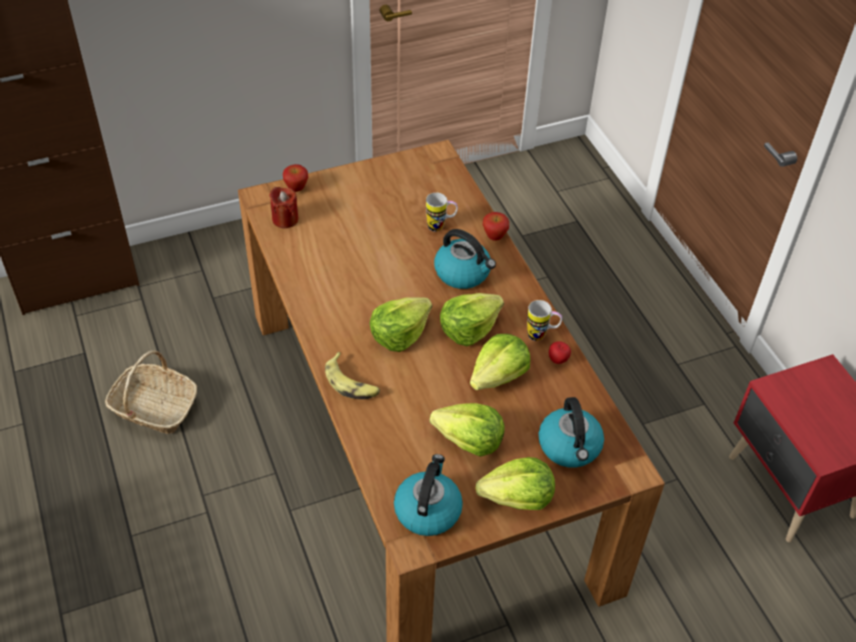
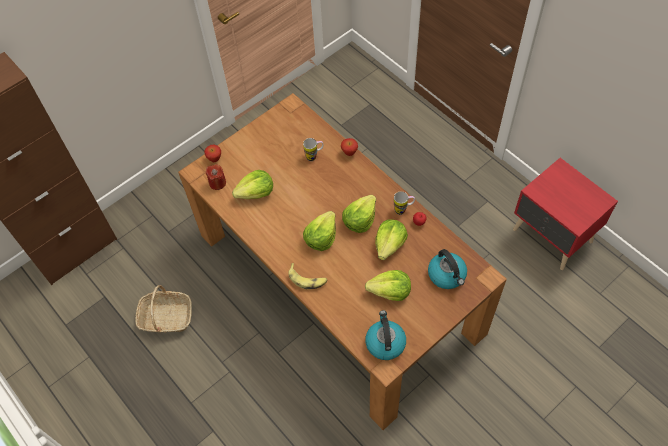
camera: 15 degrees left, 10 degrees up
(463, 273) = (341, 183): kettle -> none
(517, 498) = (431, 317): lettuce -> lettuce (256, 193)

